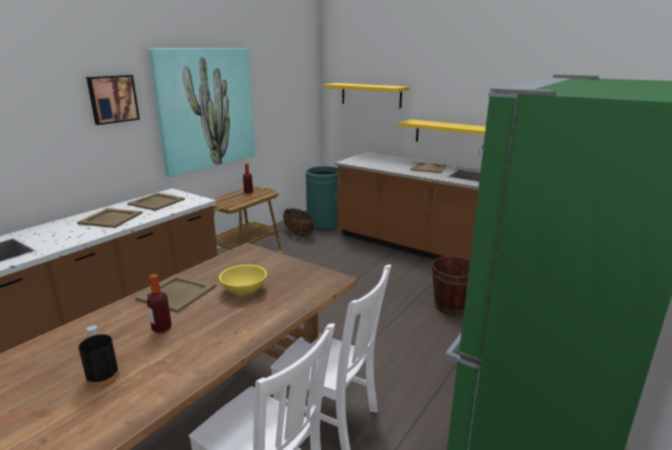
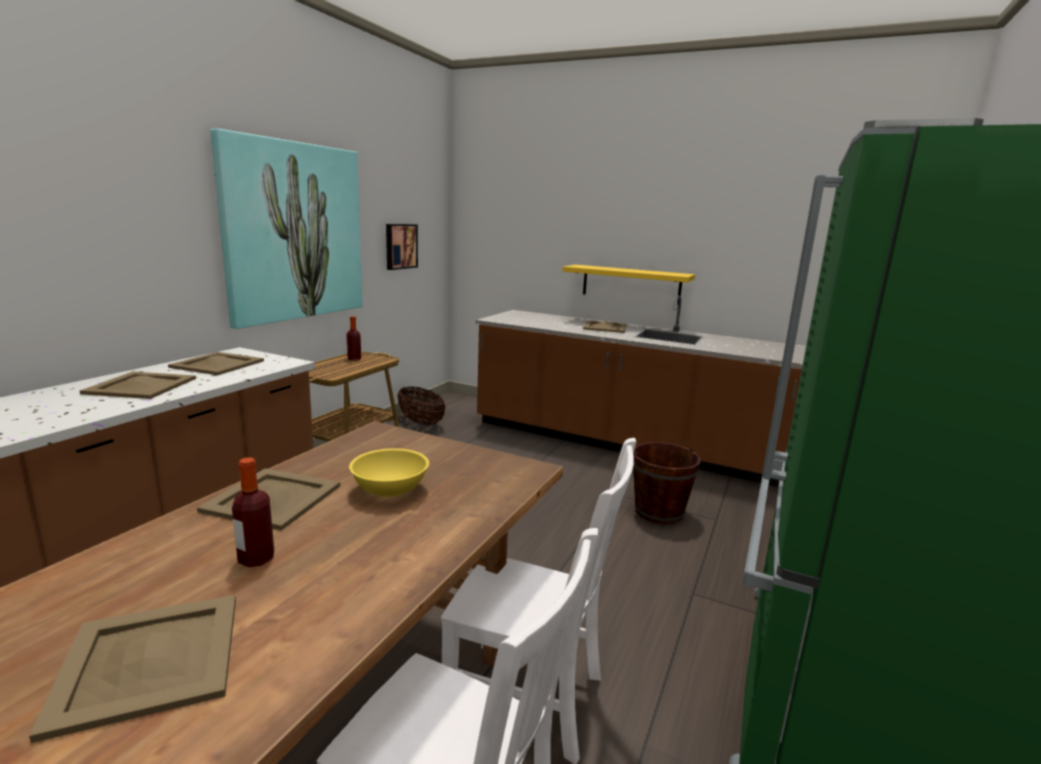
camera: 10 degrees left, 5 degrees down
(103, 377) = (148, 659): black bottle -> beige tray
(112, 99) = (149, 199): picture -> picture (400, 246)
(324, 224) = (454, 409): green trash can -> none
(371, 95) = (520, 232): yellow shelf -> none

